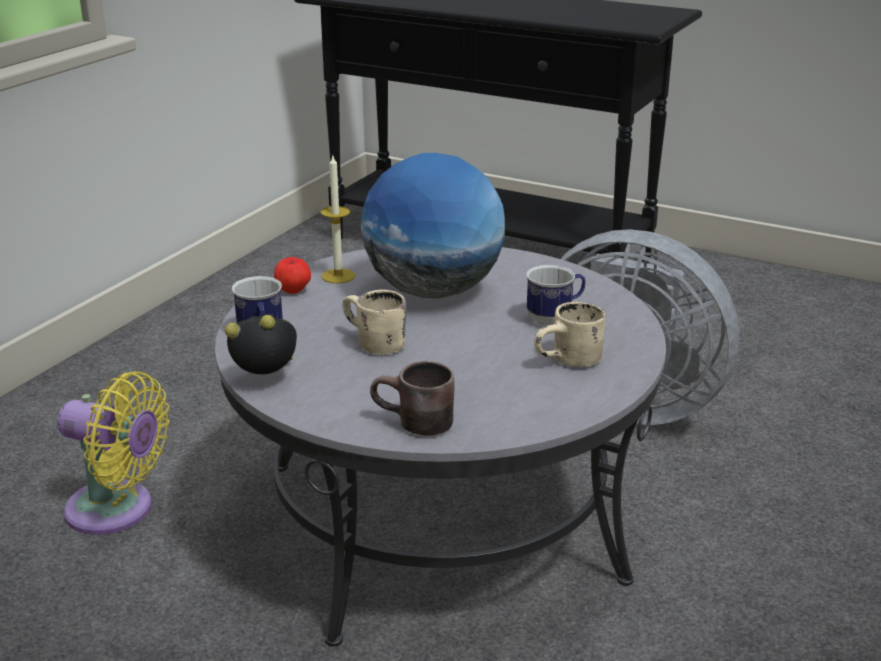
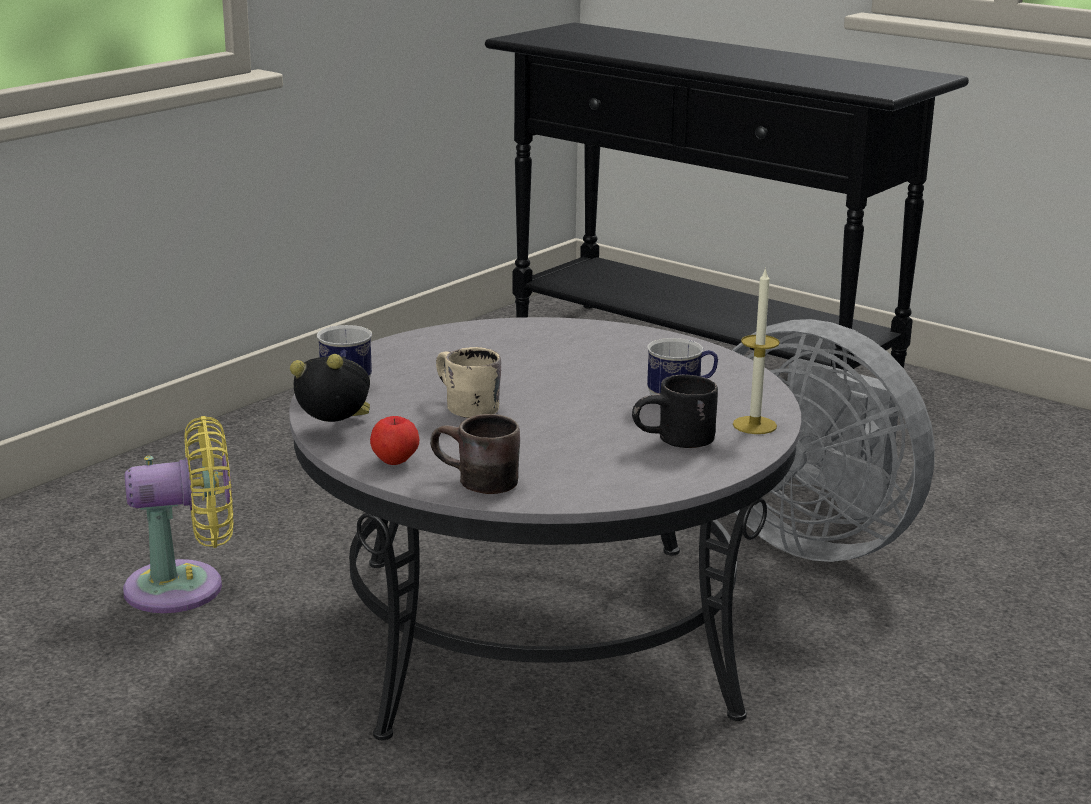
camera: 10 degrees right, 5 degrees down
(117, 510) = (185, 587): yellow fan -> yellow fan turned 45 degrees counterclockwise
(293, 290) = (398, 351): apple -> apple (395, 461)
(338, 276) = (453, 342): candle -> candle (754, 425)
(433, 291) = (554, 364): globe -> none
(571, 363) = (677, 443): beige mug -> black mug

